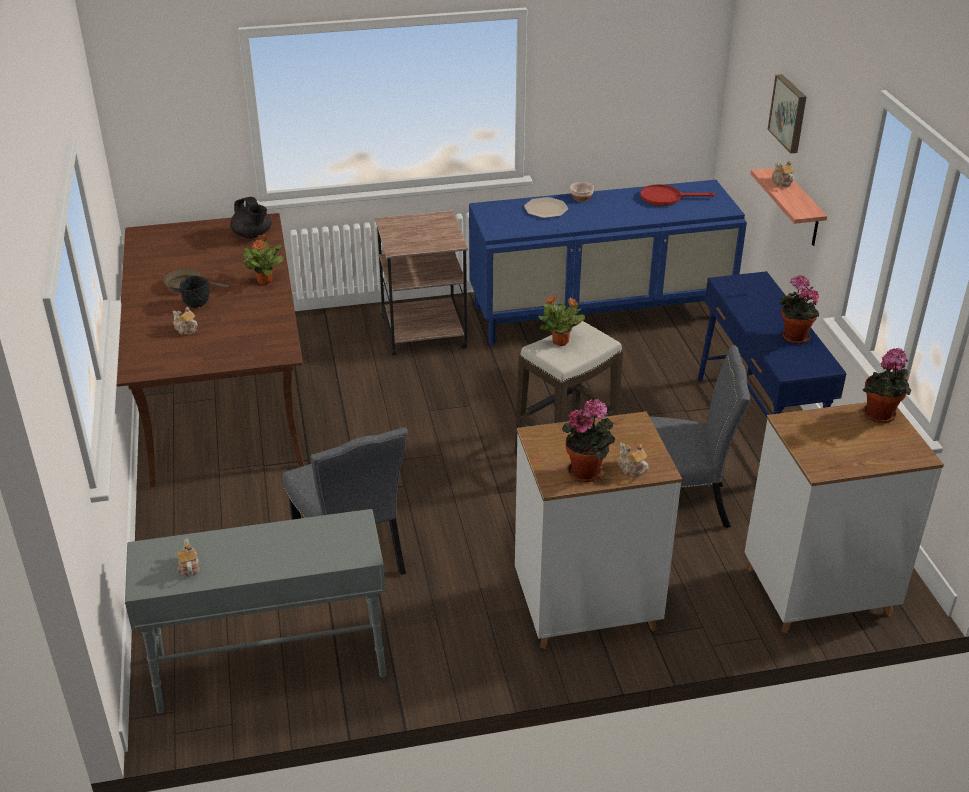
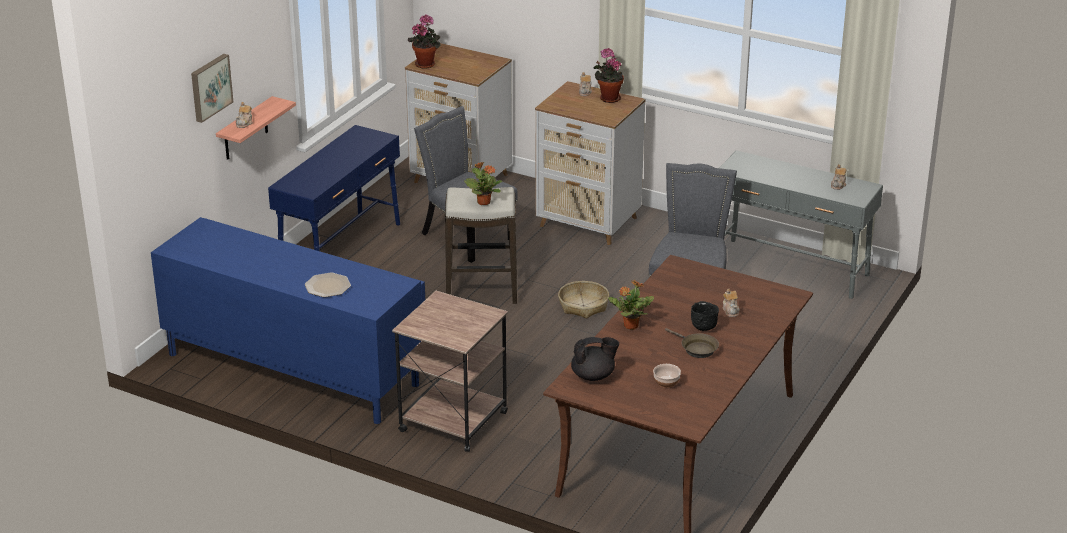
camera: 140 degrees left, 5 degrees down
(252, 235) = (593, 376): black teapot -> black teapot turned 75 degrees clockwise
(451, 485) = (583, 306): none -> basket
(581, 197) = (282, 283): bowl -> bowl (666, 382)
(666, 198) = (222, 253): red frying pan -> none
(793, 337) = (343, 149): potted plant -> none

